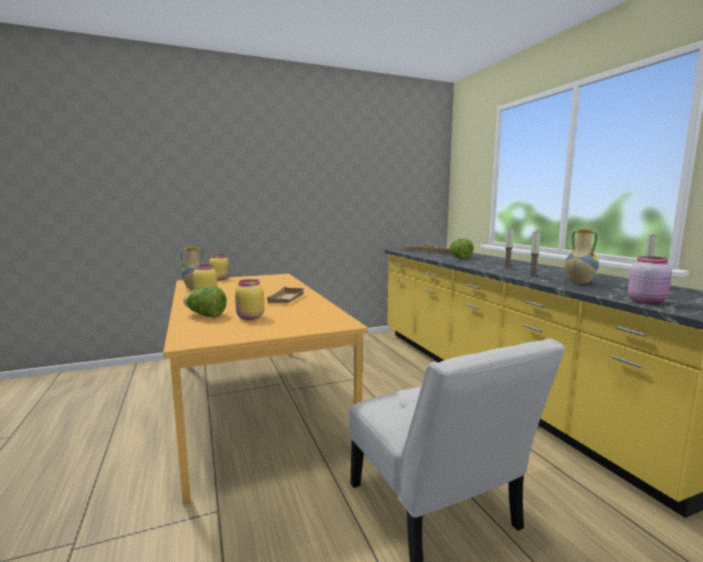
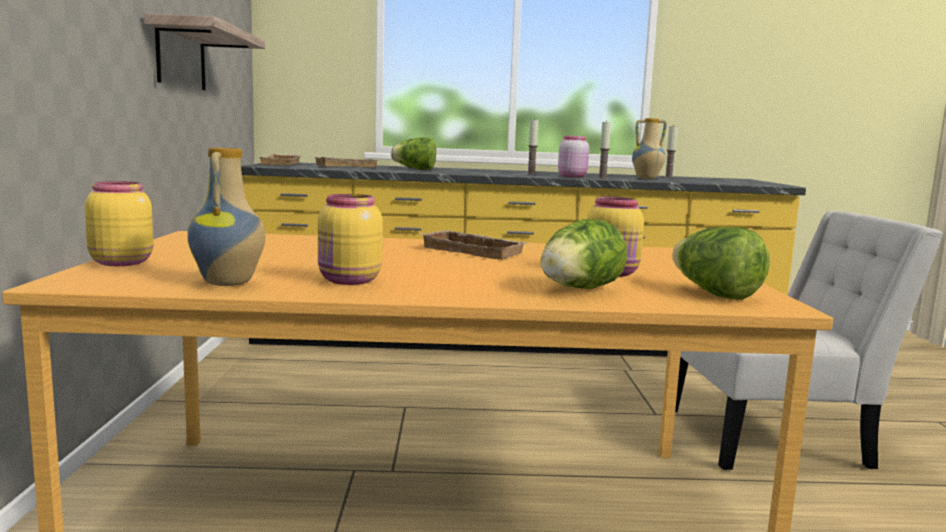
camera: 70 degrees left, 0 degrees up
(209, 332) = (714, 294): none -> lettuce
(355, 202) = (181, 57): none -> shelf
(647, 301) = (739, 183): pink jar -> pink jar (572, 176)

